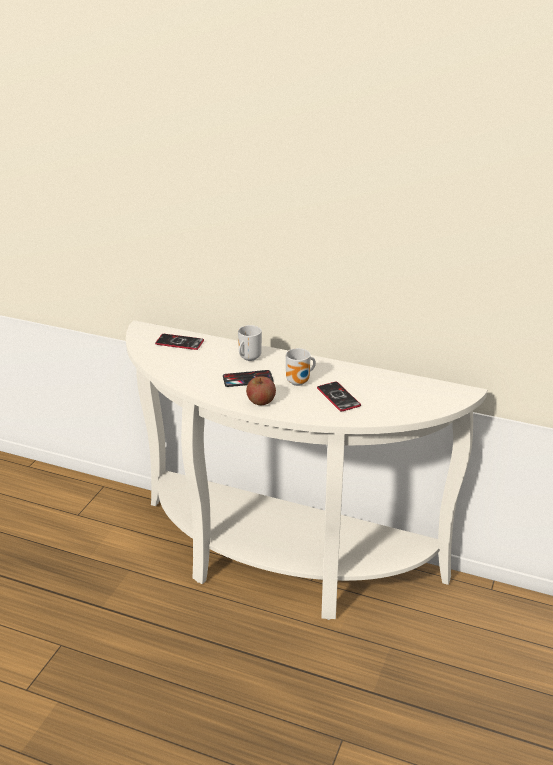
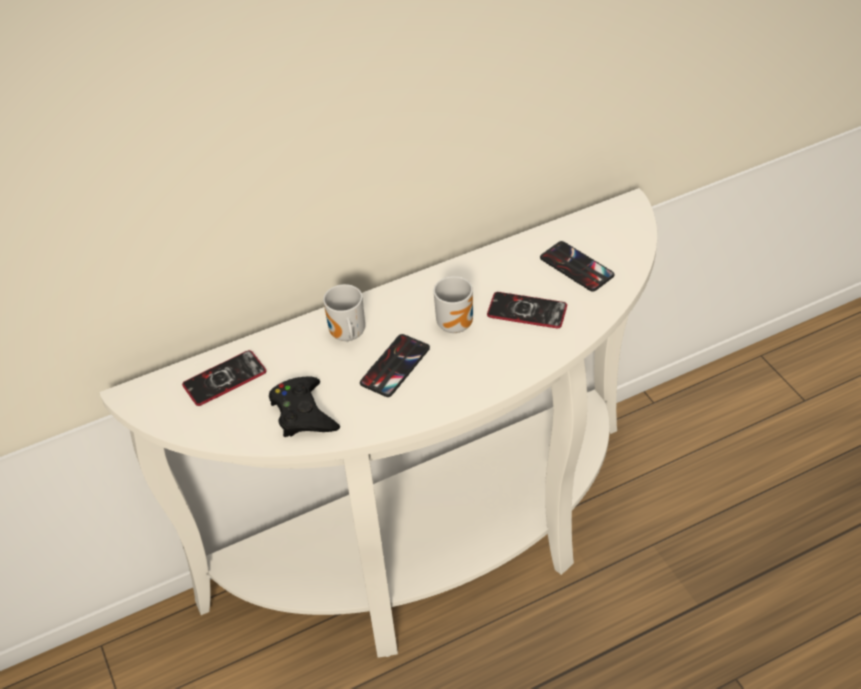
camera: 45 degrees left, 15 degrees up
(186, 370) = (303, 413): none -> black game controller
(261, 401) = (459, 384): apple -> none
(393, 397) = (576, 267): none -> phone

